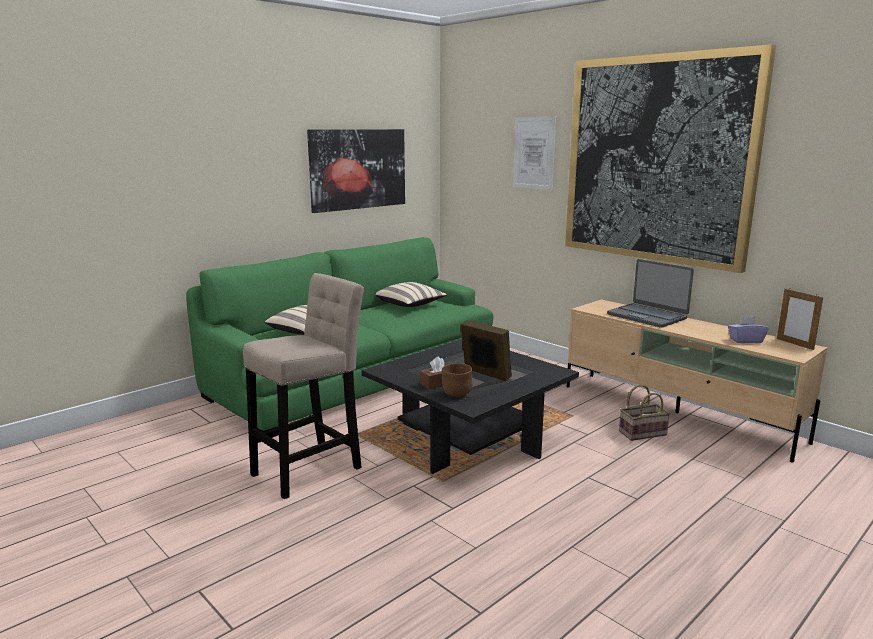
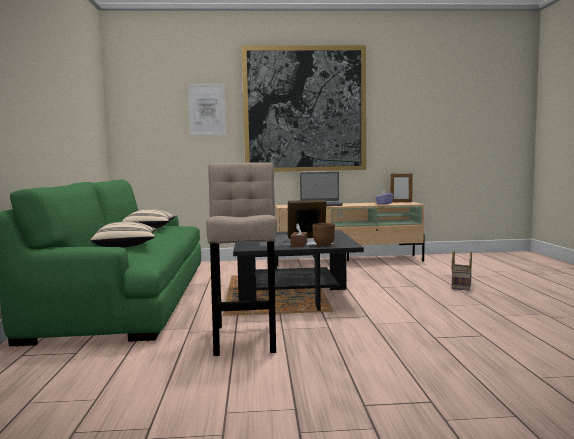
camera: 50 degrees left, 10 degrees down
(358, 169) = (74, 114): picture -> none
(643, 433) = (356, 269): basket -> basket (460, 286)

